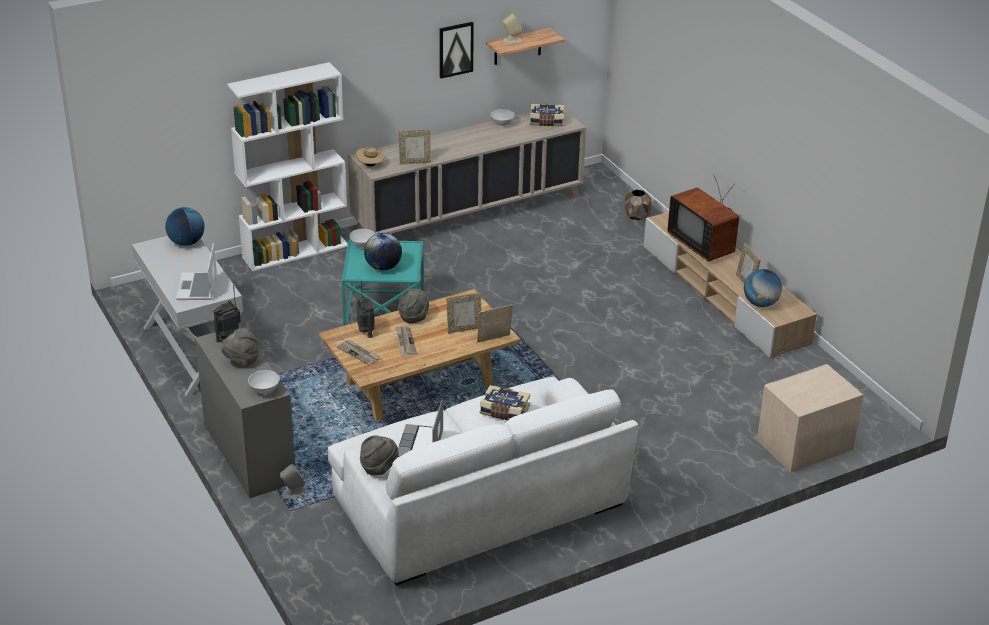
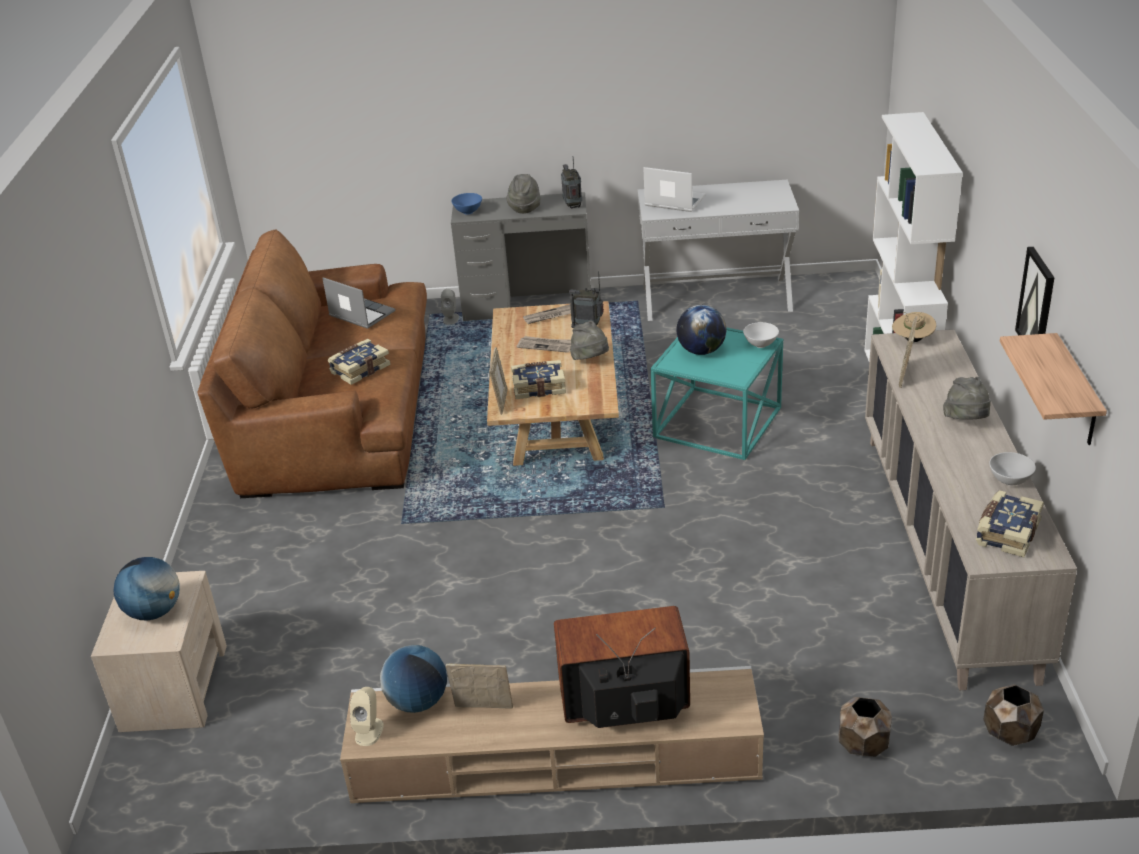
camera: 120 degrees right, 0 degrees up
(186, 242) = (770, 204): globe -> globe (154, 612)
(265, 391) = (468, 212): white bowl -> blue bowl
(379, 467) = (337, 275): grey hat -> grey hat (966, 421)
(464, 329) = (538, 387): picture frame -> book
(480, 503) = (336, 412): white sofa -> brown sofa
(512, 40) = (1051, 357): beige speaker -> beige speaker (369, 731)
(596, 183) = (1009, 733): none -> brown planter

